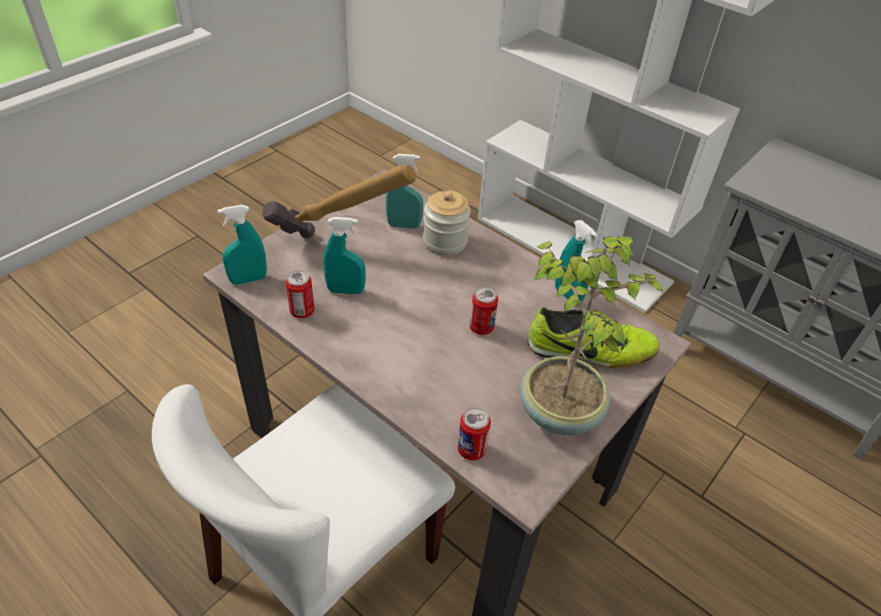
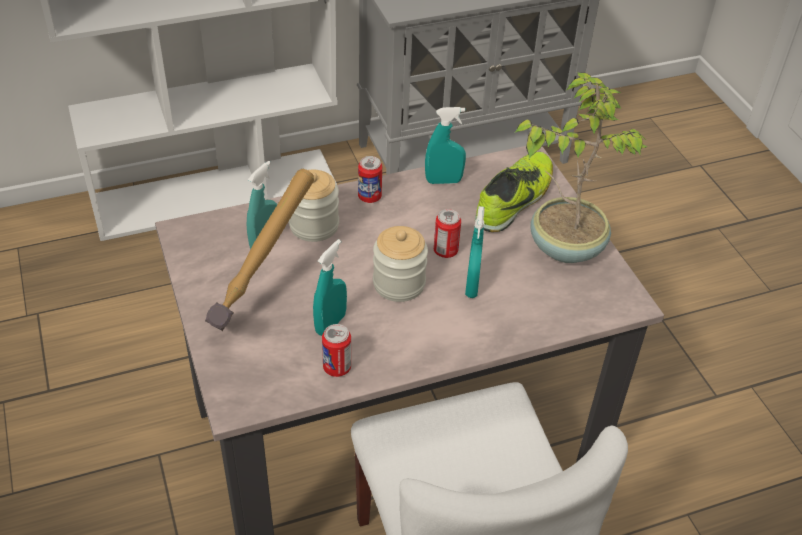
camera: 60 degrees left, 0 degrees up
(248, 279) = (255, 396): turquoise spray bottle -> turquoise spray bottle (472, 286)
(419, 313) = (399, 283): none -> jar
(471, 450) = (575, 316): can -> can (369, 197)

